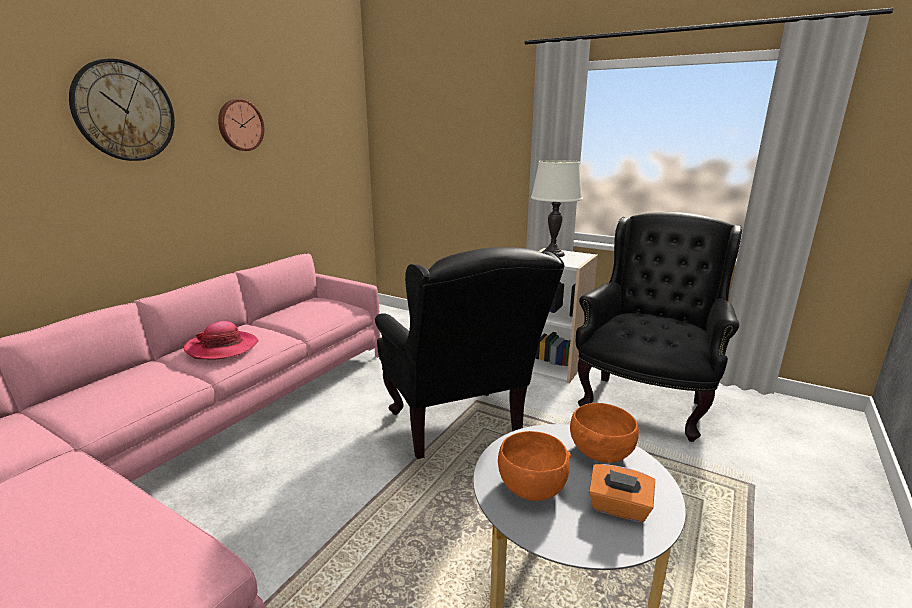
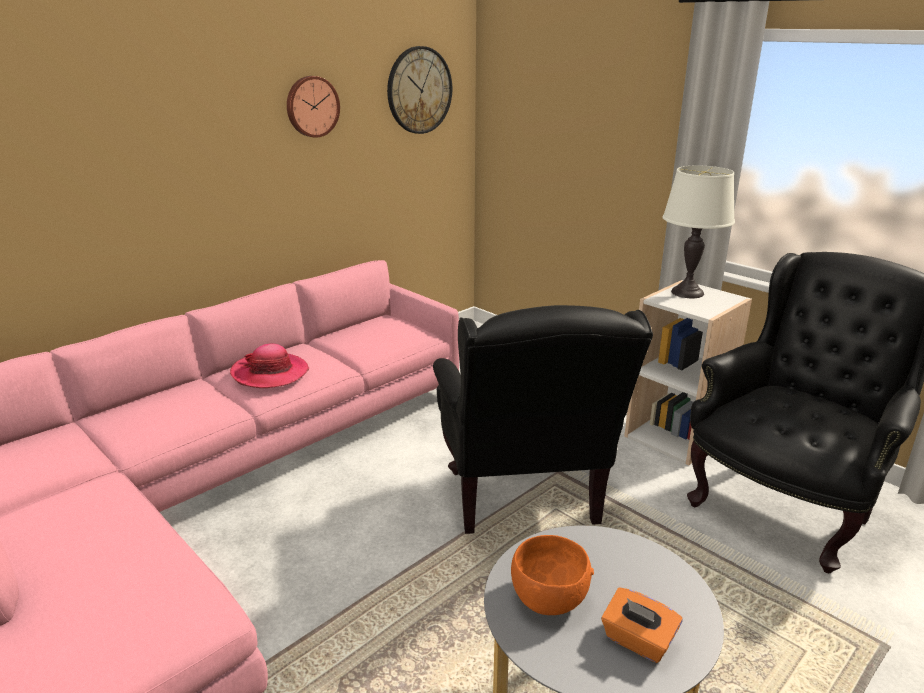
camera: 15 degrees right, 5 degrees up
(124, 111) = (186, 102): wall clock -> wall clock (419, 90)
(600, 451) = (647, 571): orange bowl -> none

